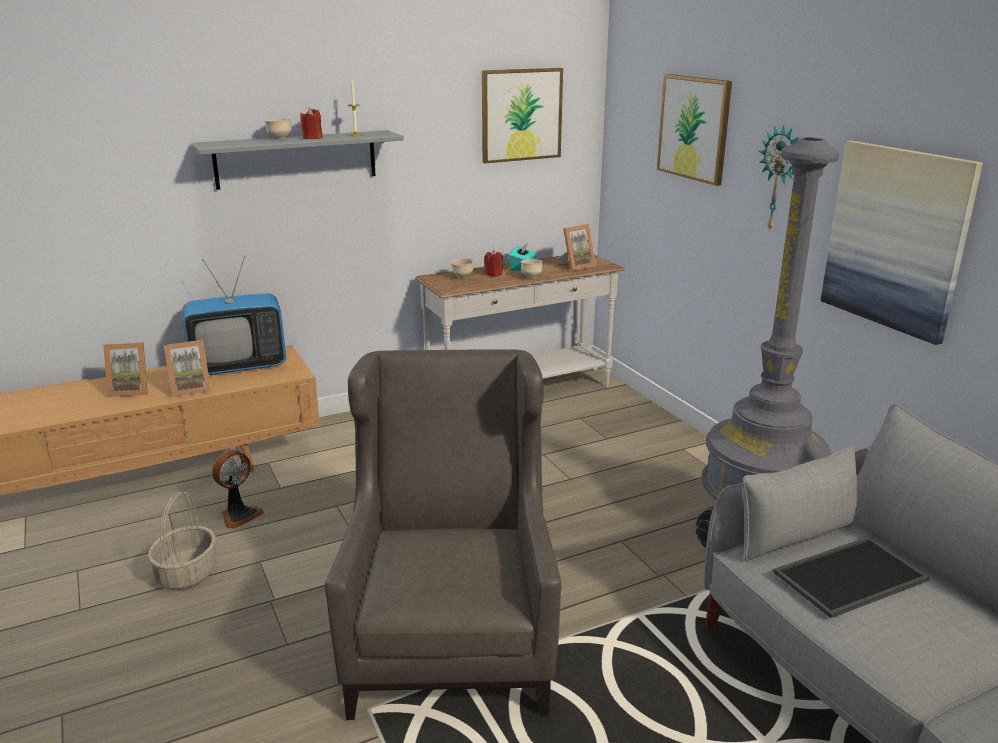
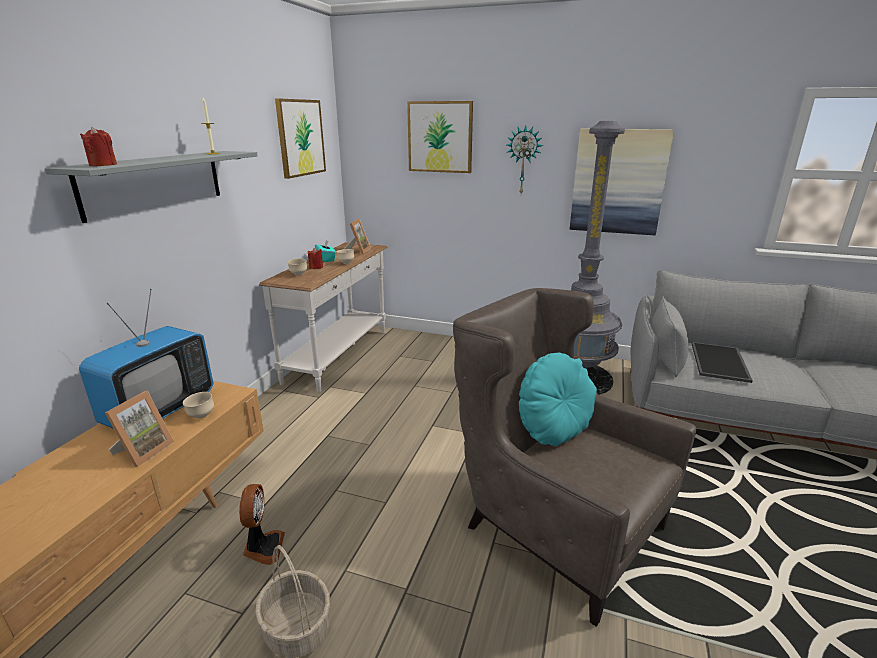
camera: 45 degrees left, 0 degrees up
(131, 390) = (64, 485): picture frame -> none
(279, 139) = (148, 159): beige bowl -> beige bowl (201, 416)
(312, 138) = (180, 157): red candle -> red candle (103, 165)
(470, 528) = (553, 433): none -> turquoise pillow

